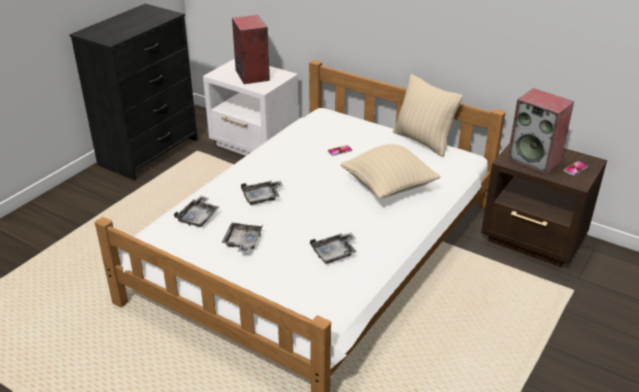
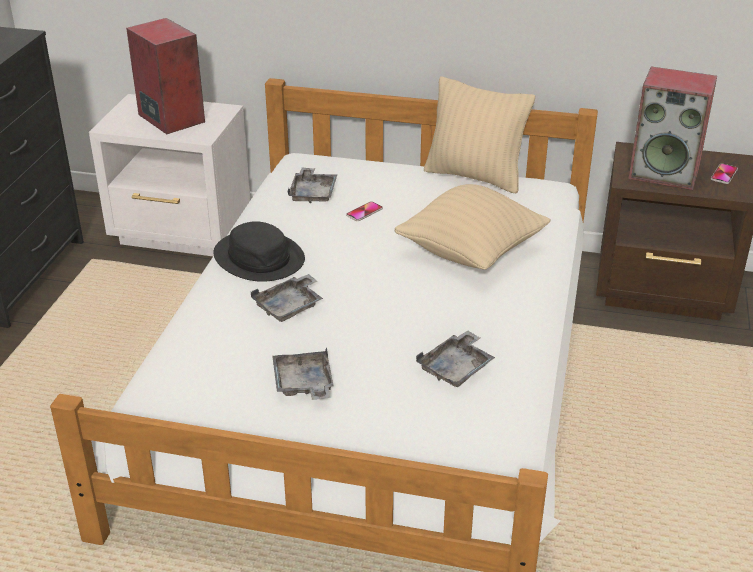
camera: 20 degrees left, 0 degrees up
(198, 217) = (205, 360): grey tray -> grey tray (313, 193)
(262, 166) = (259, 257): none -> black hat

